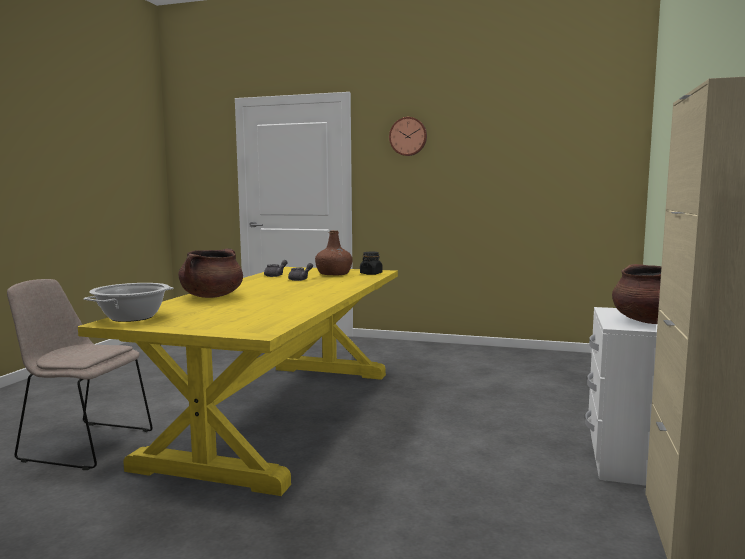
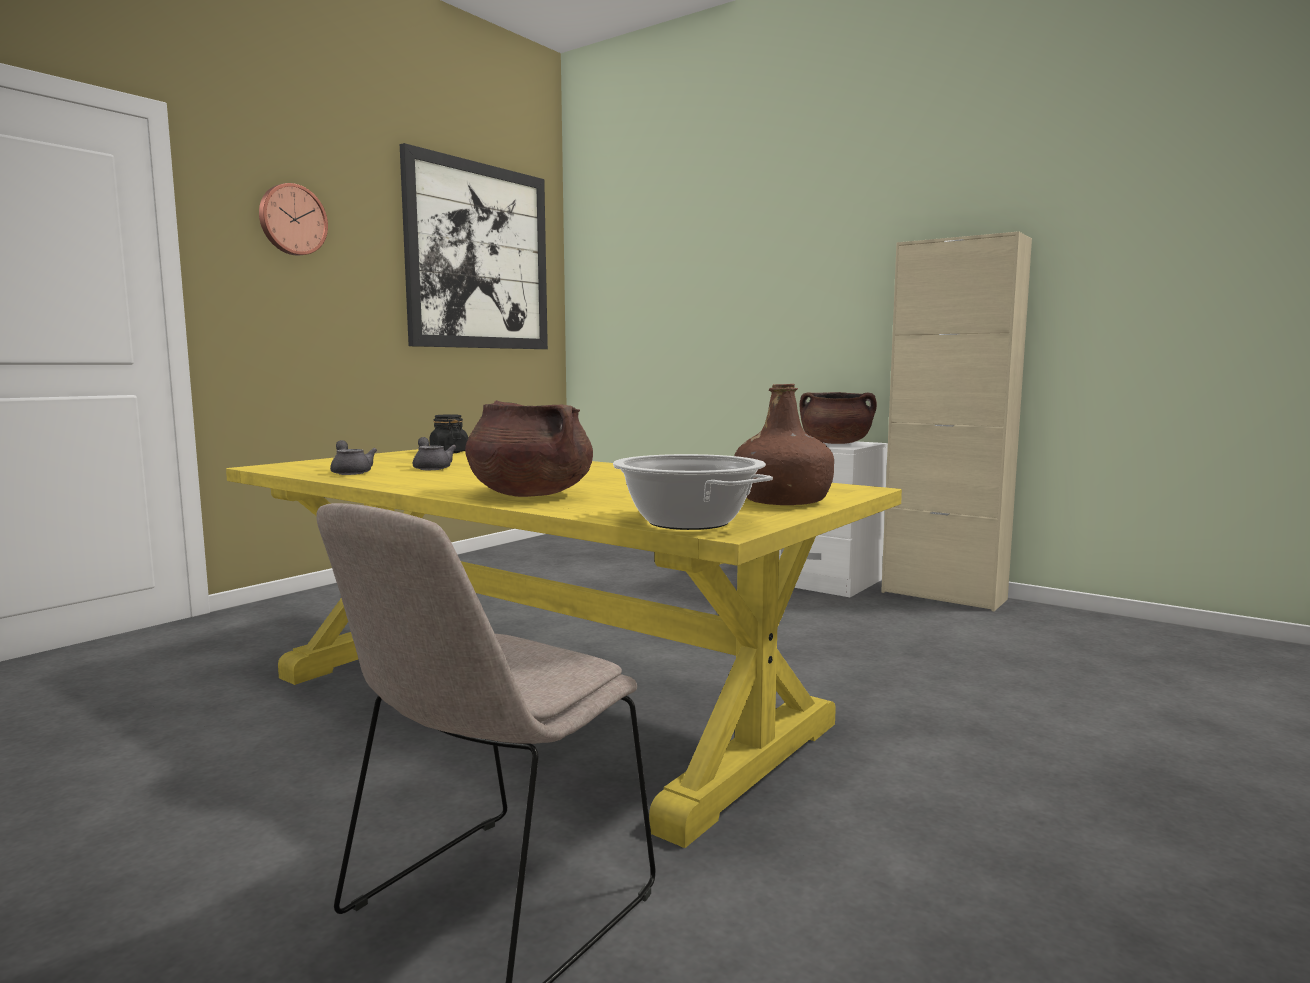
camera: 70 degrees left, 0 degrees up
(334, 274) = (411, 459): brown bottle -> brown bottle (783, 501)
(548, 139) = (478, 257): none -> picture

